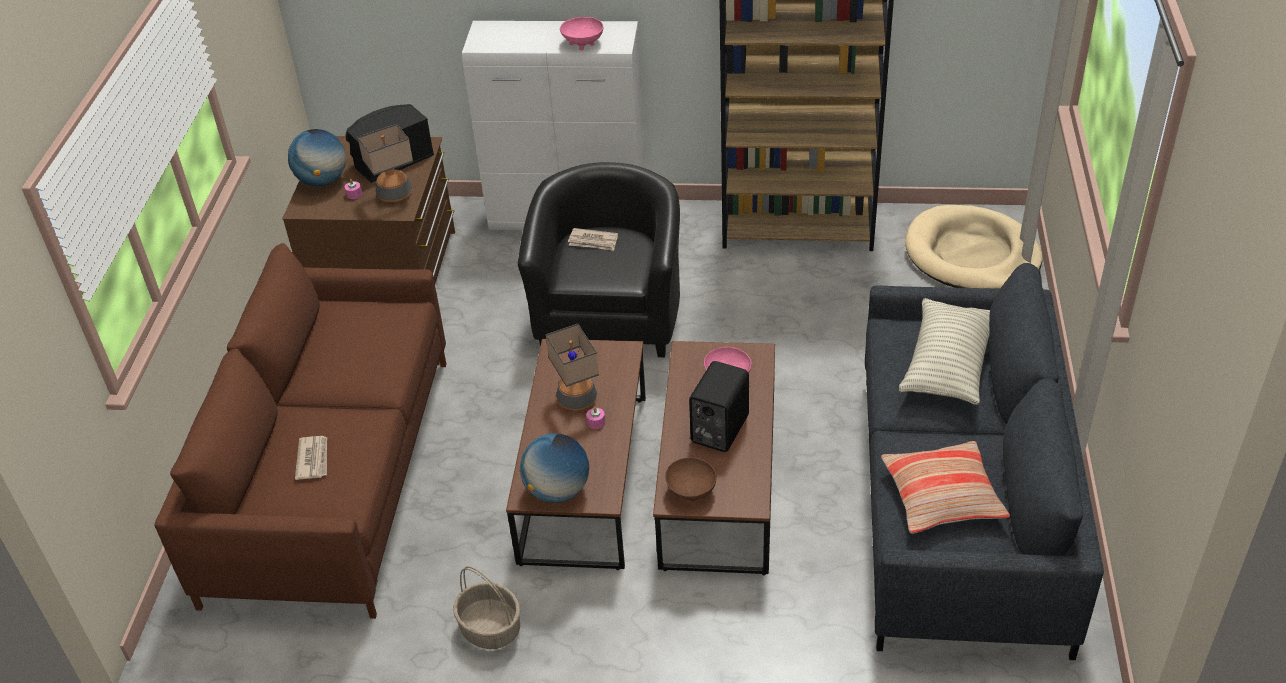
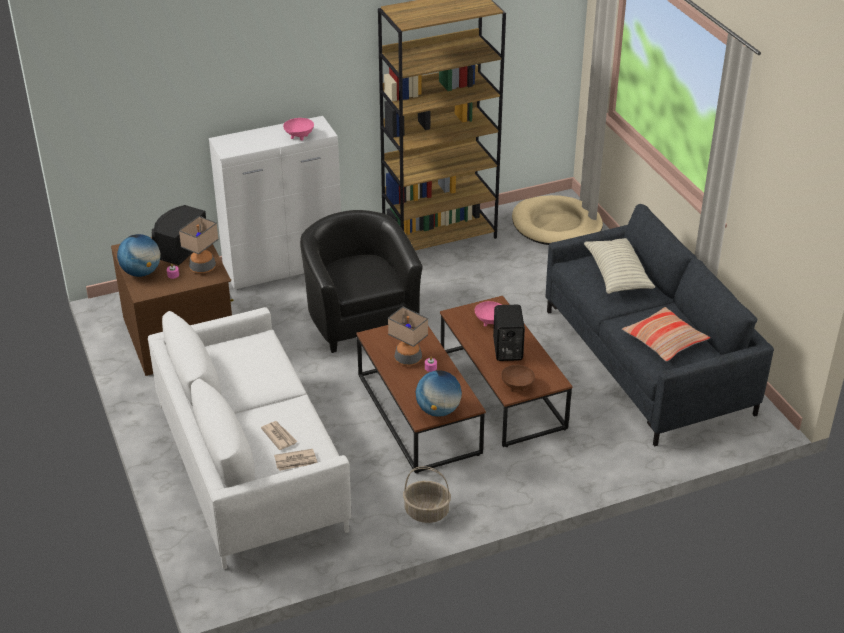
camera: 30 degrees left, 5 degrees down
(332, 477) = (250, 465): brown sofa -> white sofa
(593, 241) = (346, 267): newspaper -> newspaper (296, 461)

